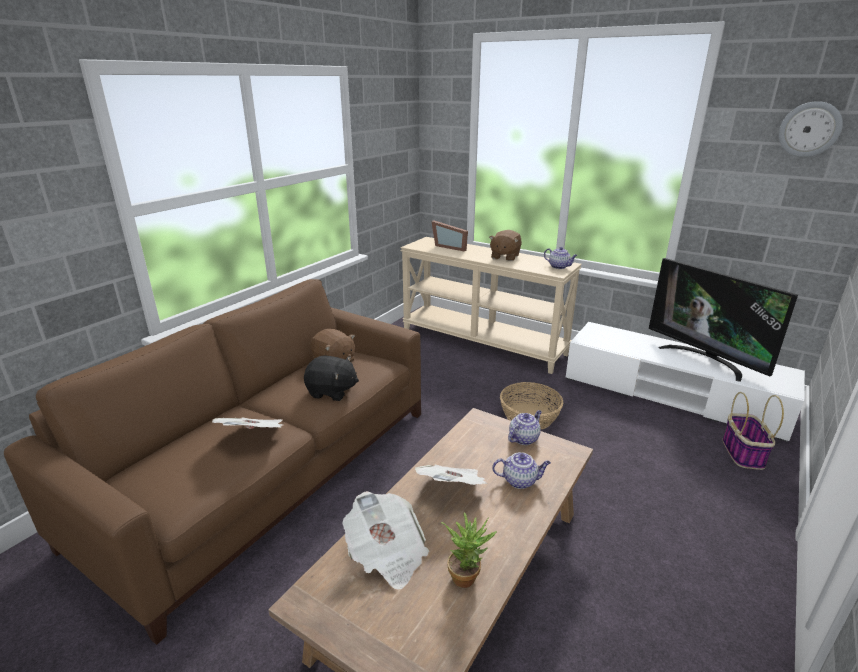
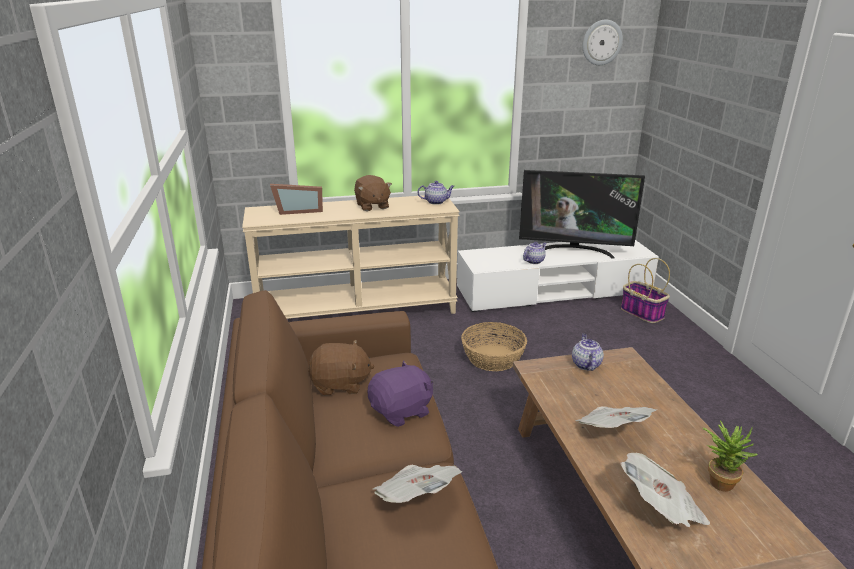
camera: 45 degrees left, 0 degrees up
(331, 392) = (402, 411): black plush toy -> purple plush toy
(520, 481) = (635, 396): teapot -> teapot (534, 261)

